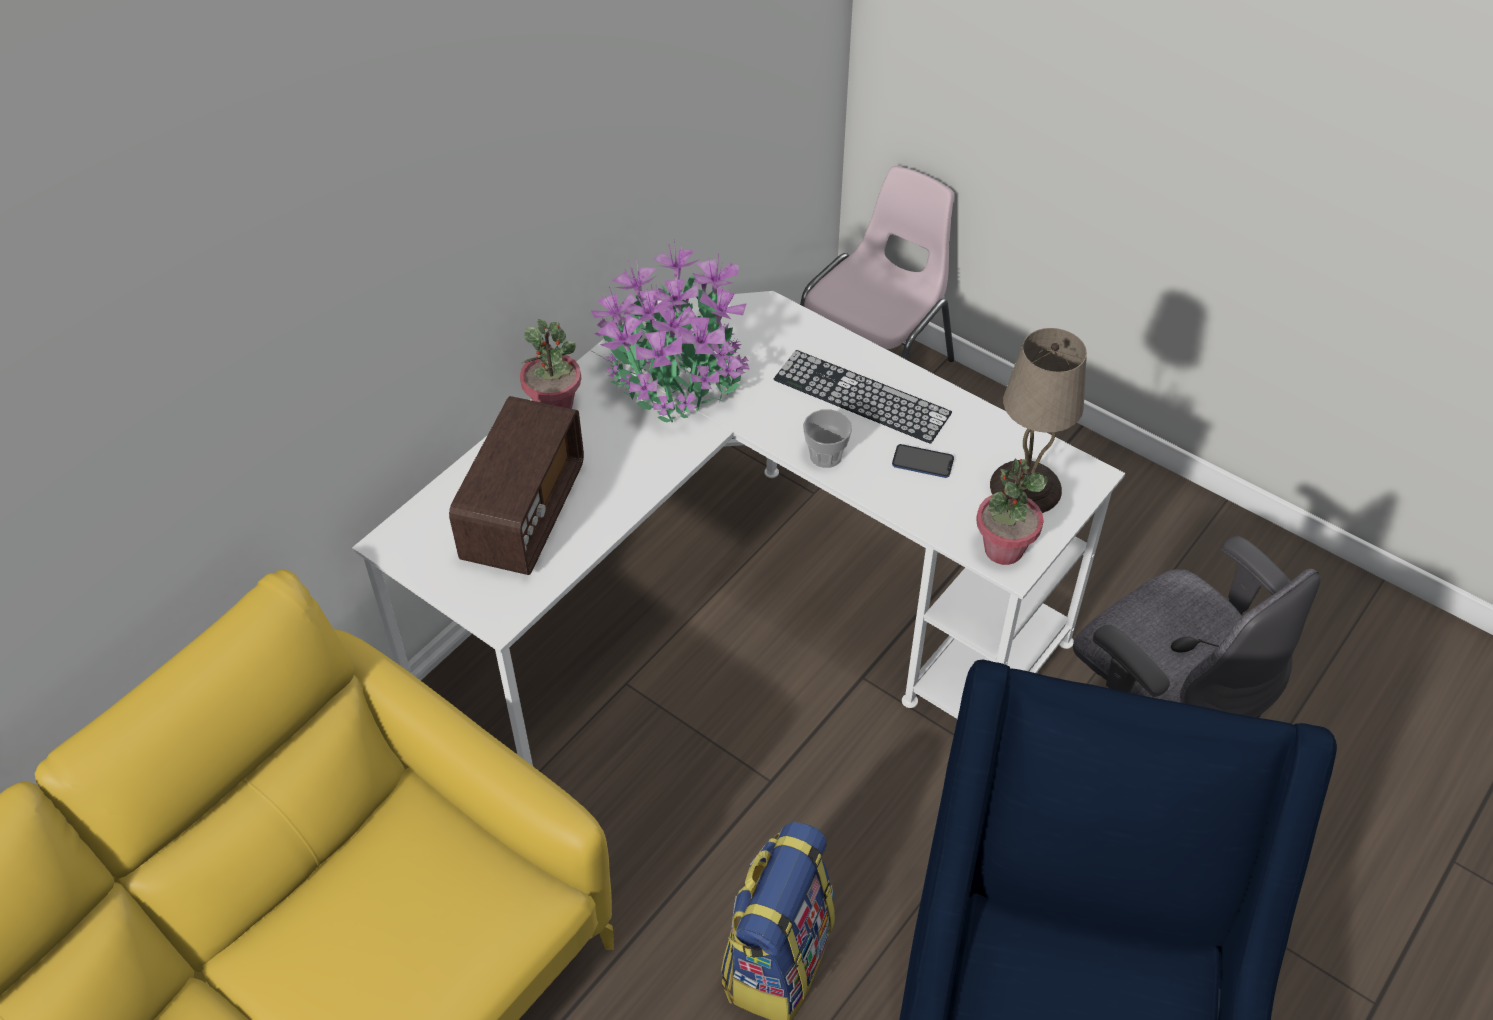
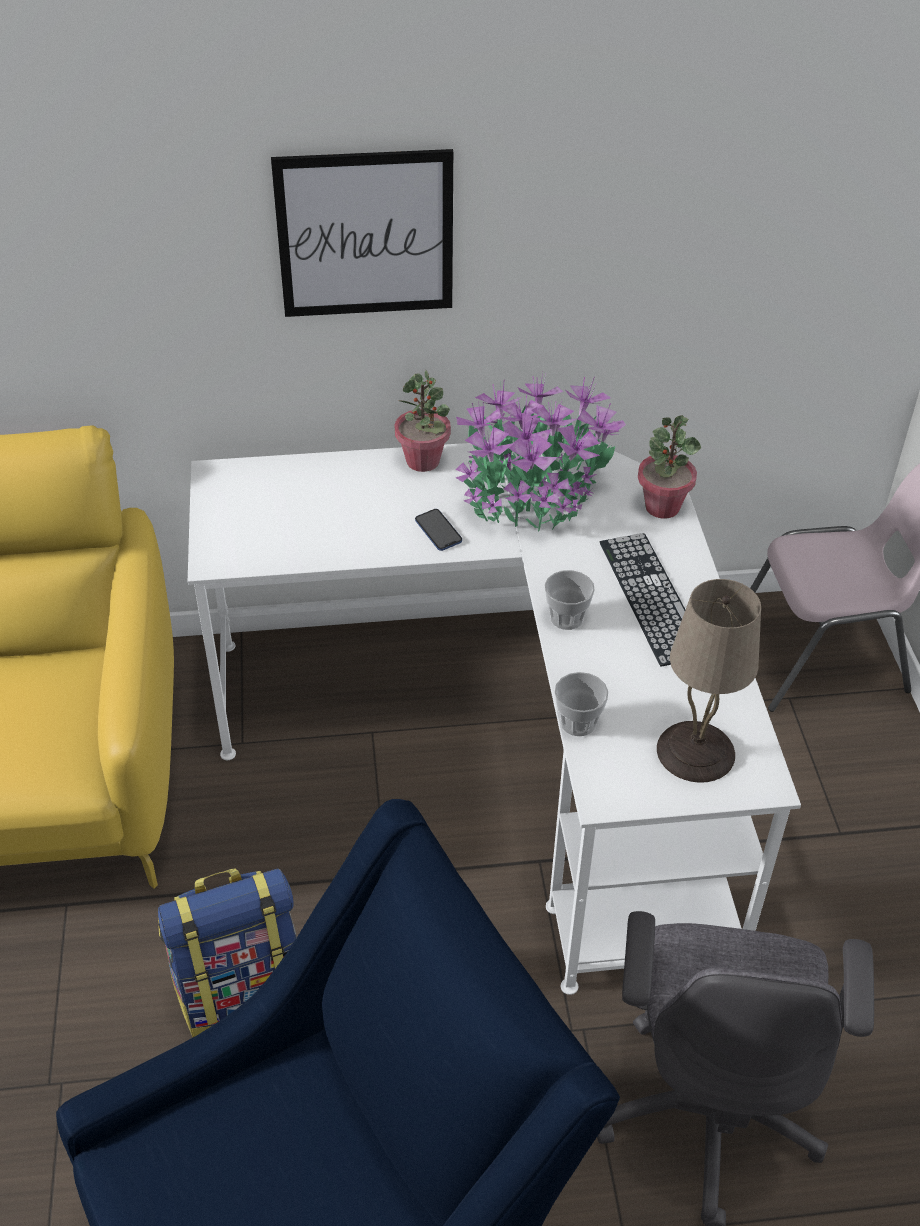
camera: 45 degrees right, 5 degrees down
(455, 219) = (365, 234): none -> picture
(524, 514) = (312, 512): radio -> none
(922, 462) = (635, 674): phone -> phone (438, 531)
(931, 527) = (578, 722): none -> cup
(1003, 549) = (613, 780): potted plant -> potted plant (662, 507)

